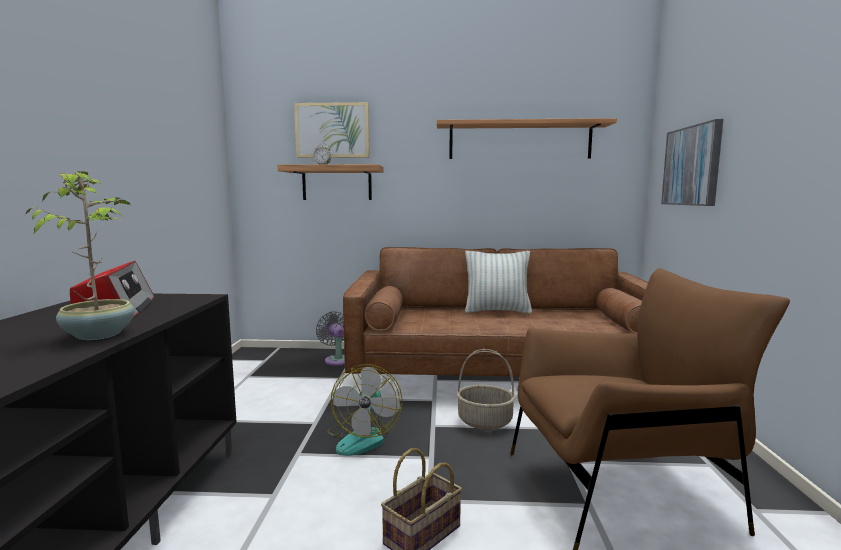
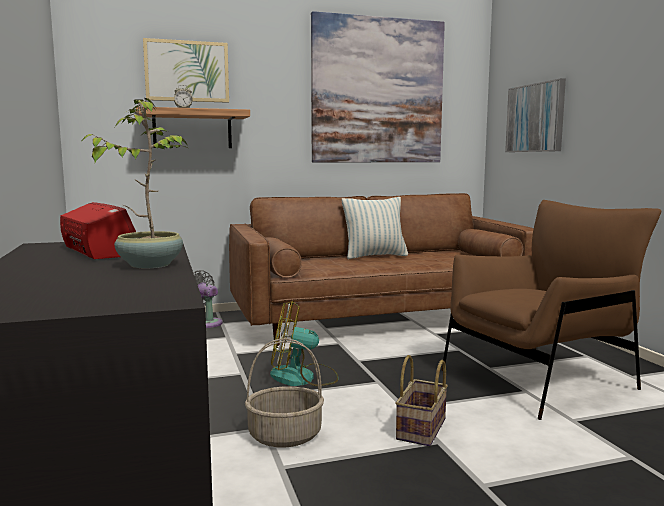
camera: 20 degrees left, 0 degrees up
(363, 438) = (303, 377): fan -> fan turned 105 degrees clockwise
(485, 421) = (400, 352): basket -> basket (285, 435)
(520, 141) = (377, 91): shelf -> picture

